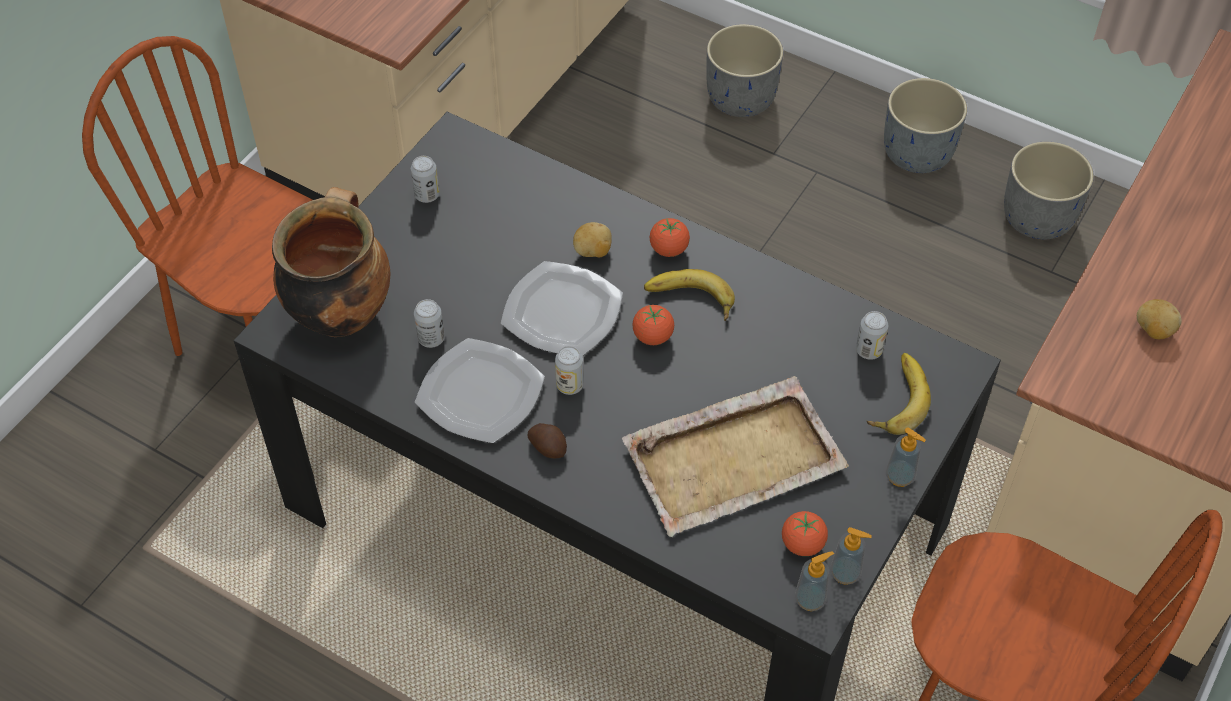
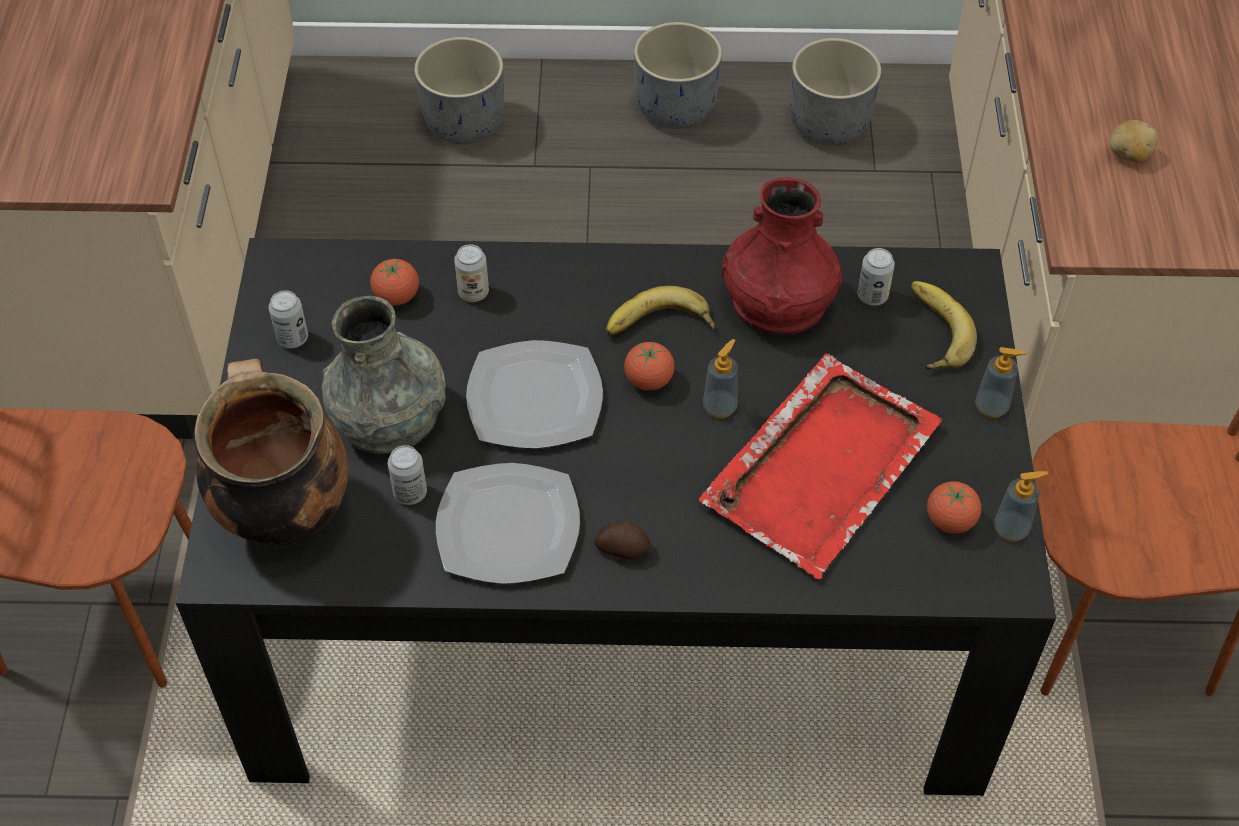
camera: 30 degrees left, 0 degrees up
(454, 279) = (389, 416): none -> grey vase
(569, 385) = (598, 472): can -> can (473, 292)
(592, 252) = (521, 320): potato -> none
(669, 249) = (600, 282): tomato -> tomato (396, 296)
(736, 458) = (823, 466): beige tray -> red tray
(792, 323) = (778, 302): none -> red vase
(810, 599) = (997, 573): soap dispenser -> soap dispenser (720, 407)

